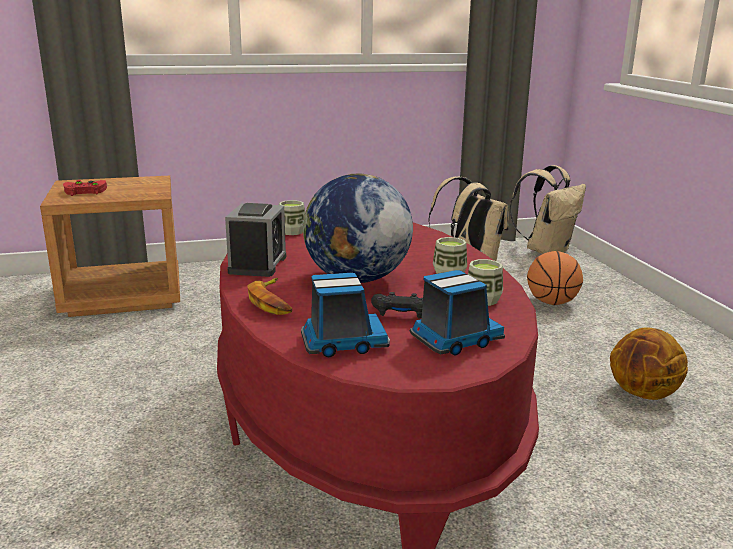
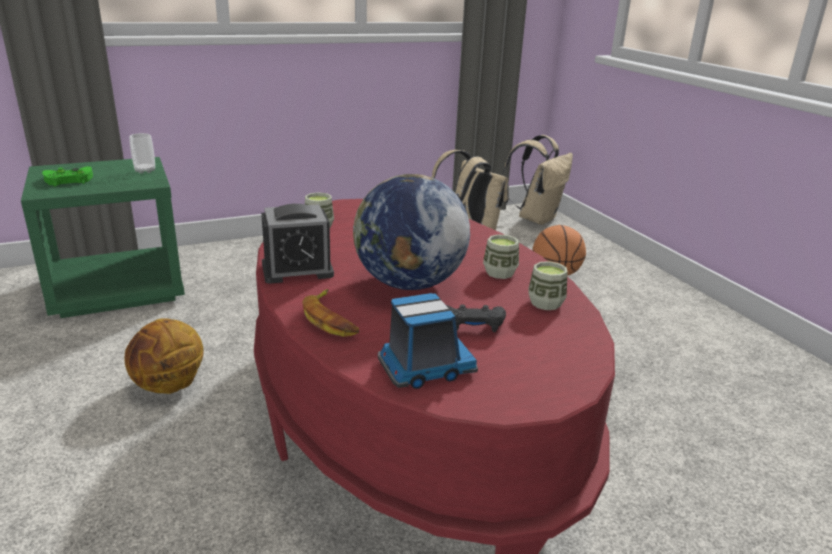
camera: 10 degrees left, 5 degrees up
(83, 191) = (67, 180): red game controller -> green game controller
(124, 295) = (118, 289): brown nightstand -> green nightstand
(153, 186) = (145, 171): none -> cup
(258, 264) = (297, 270): alarm clock -> alarm clock turned 75 degrees clockwise
(455, 340) = (538, 356): toy truck -> none
(643, 394) = (663, 368): basketball -> basketball (169, 386)

